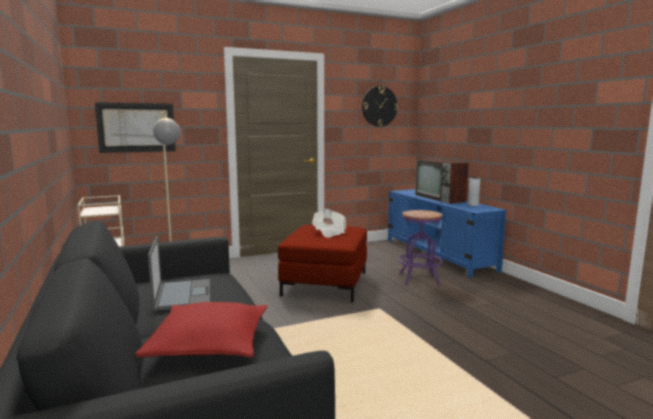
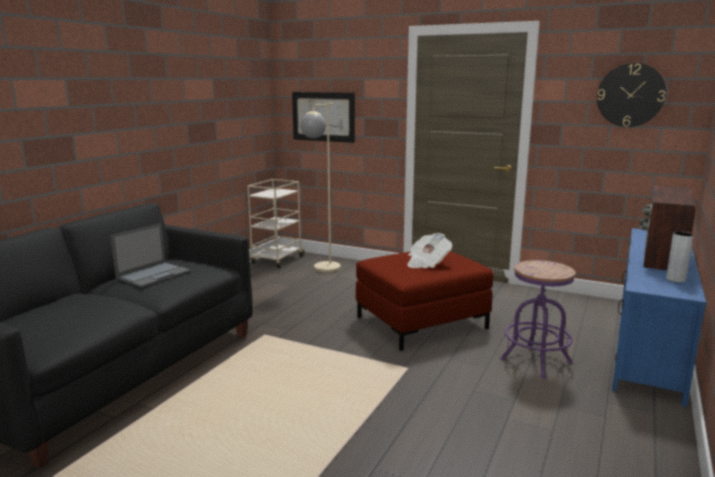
camera: 50 degrees right, 5 degrees up
(209, 344) = (76, 309): red pillow -> none

